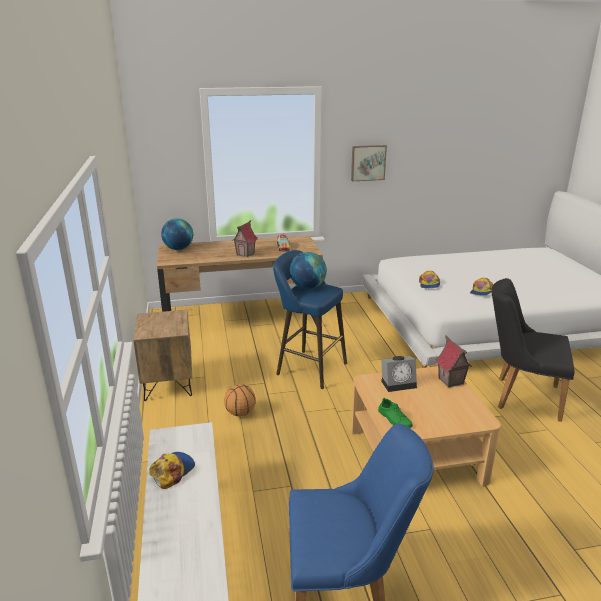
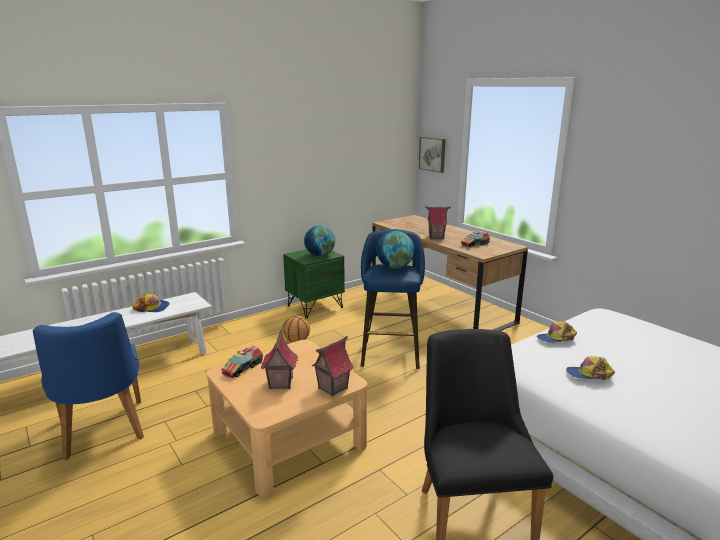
camera: 65 degrees right, 5 degrees down
(168, 384) = (315, 306): brown nightstand -> green nightstand
(178, 249) = (414, 220): globe -> globe (320, 255)
(368, 162) = (620, 178): picture -> picture (433, 154)
(394, 419) = (243, 368): green shoe -> toy truck
(399, 383) = (308, 361): alarm clock -> none
(432, 403) = (280, 383): none -> toy house

